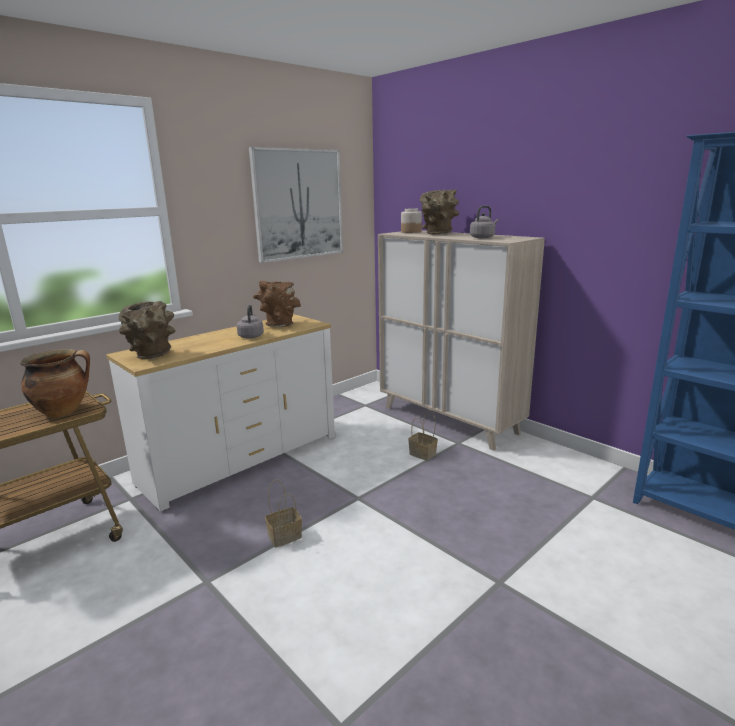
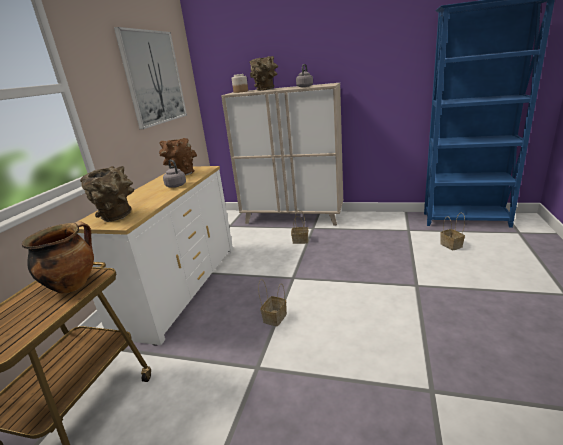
camera: 30 degrees left, 5 degrees up
(635, 550) = (452, 245): none -> basket

